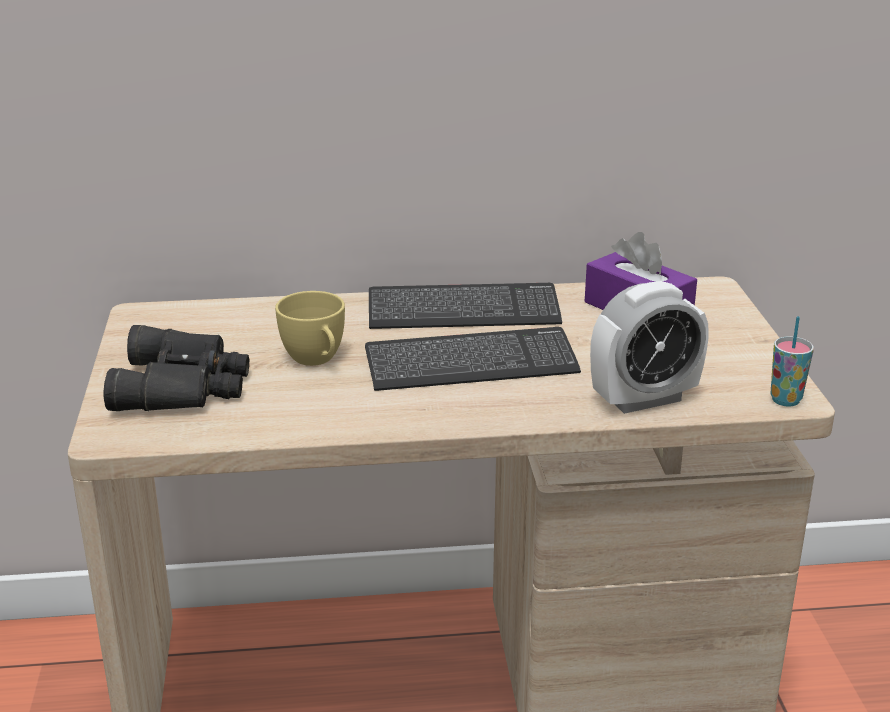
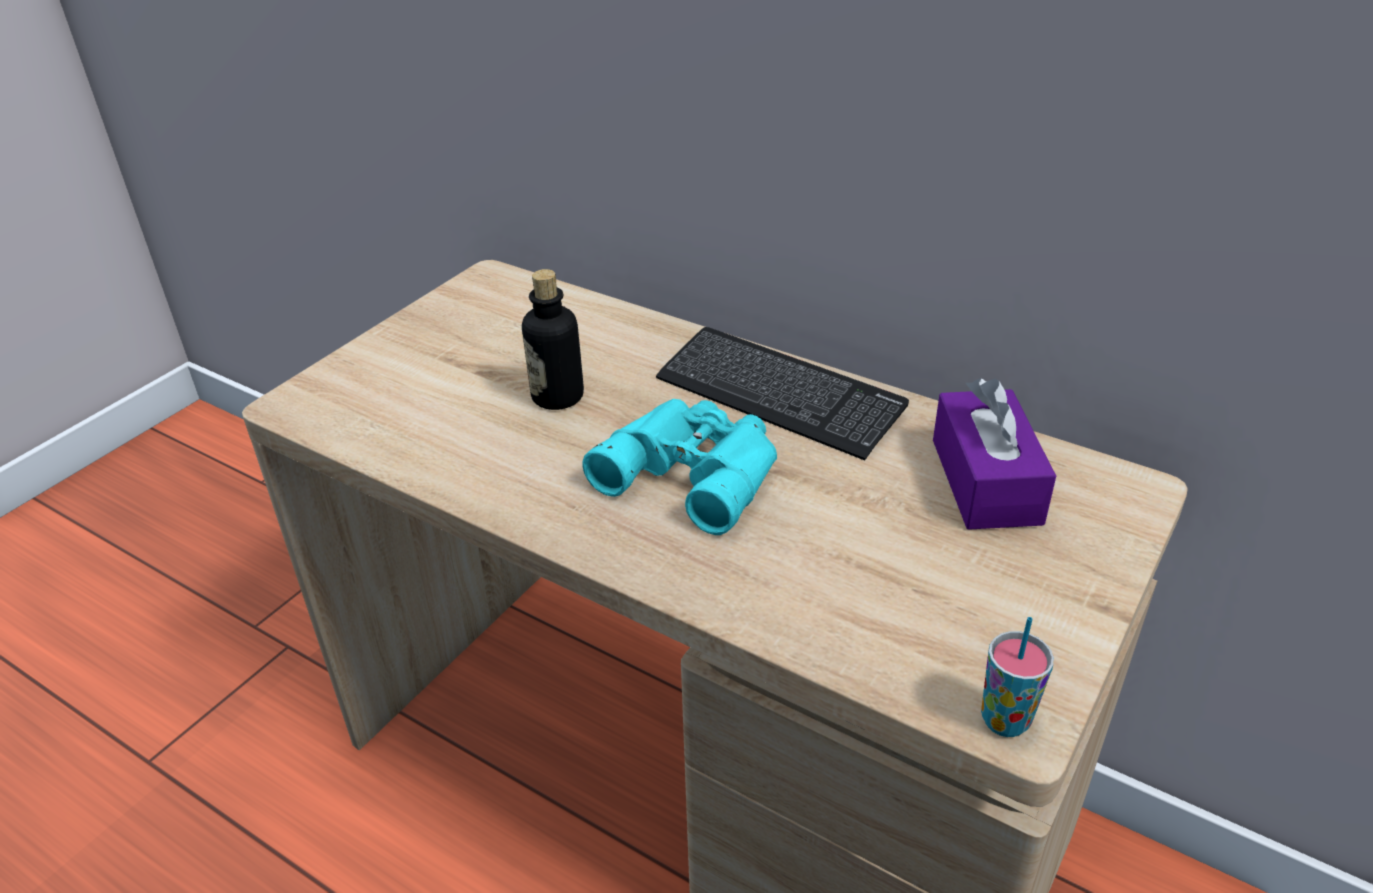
camera: 40 degrees right, 10 degrees up
(184, 386) = (416, 375): black binoculars -> none
(316, 360) = (557, 396): yellow cup -> bottle
(471, 364) = (694, 470): keyboard -> turquoise binoculars
(644, 399) = (819, 618): alarm clock -> none

